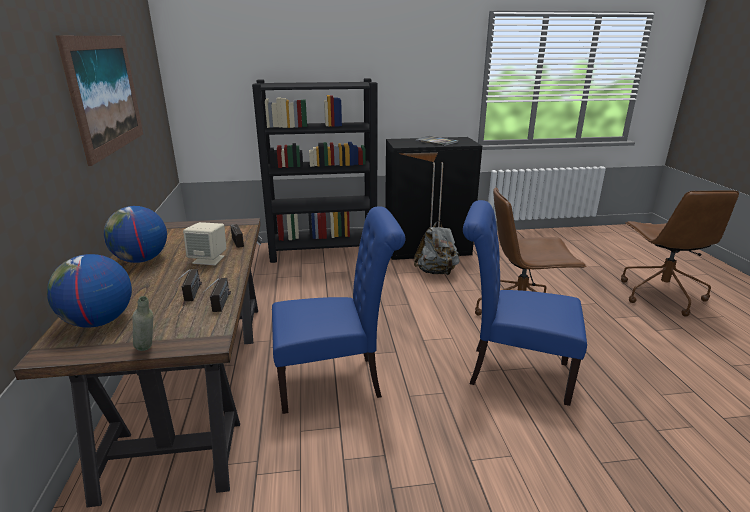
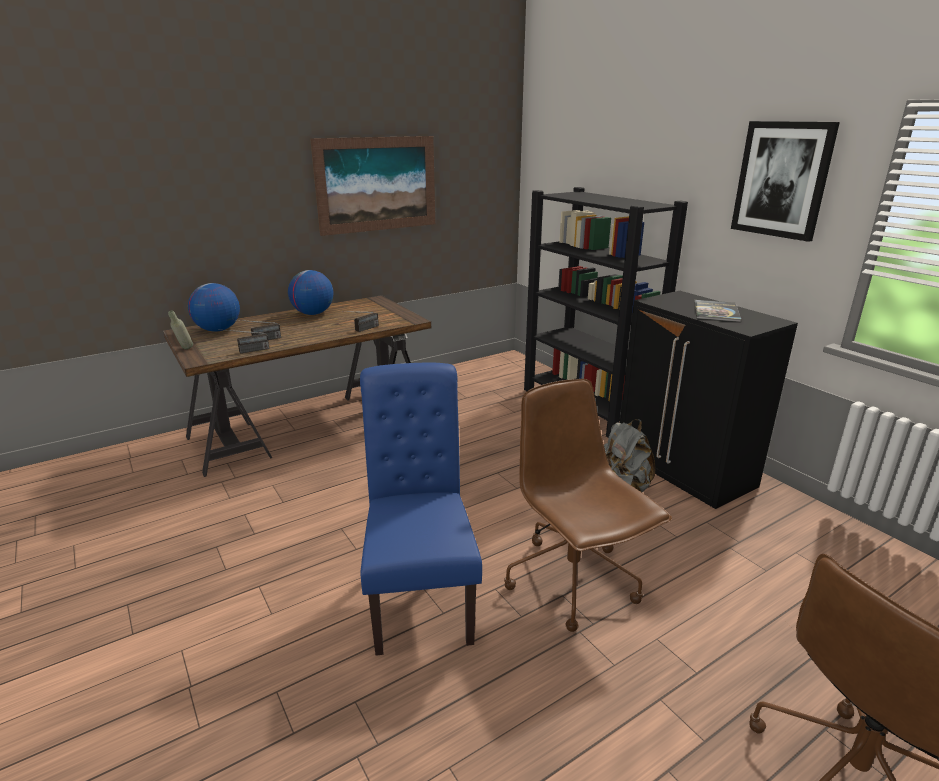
camera: 65 degrees right, 0 degrees up
(209, 259) = (325, 329): beige speaker -> none
(336, 382) = (343, 483): blue chair -> none
(430, 57) = (782, 180): none -> picture

